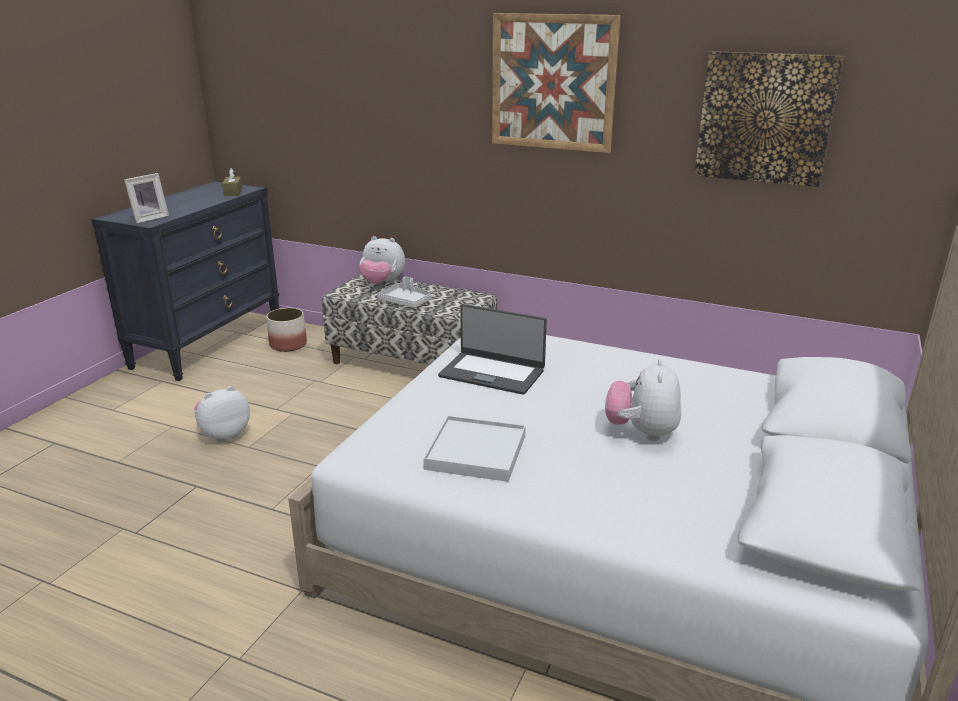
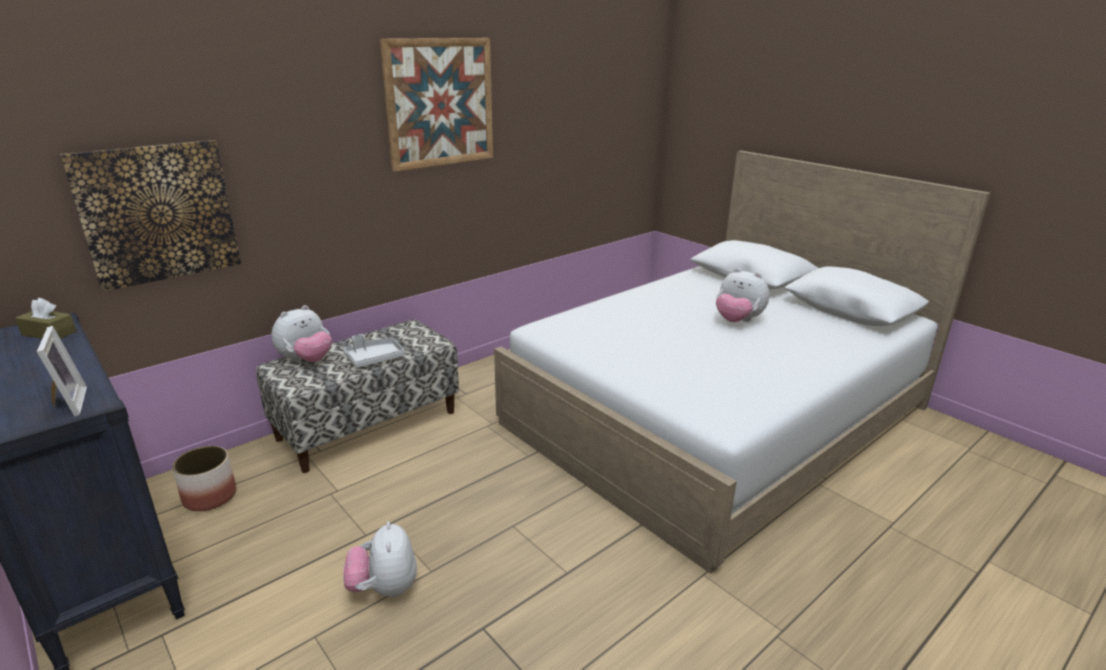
camera: 65 degrees left, 0 degrees up
(476, 452) = (740, 375): white tray -> none
(492, 373) = (618, 343): laptop -> none
(765, 118) = (580, 110): picture -> picture (158, 213)

